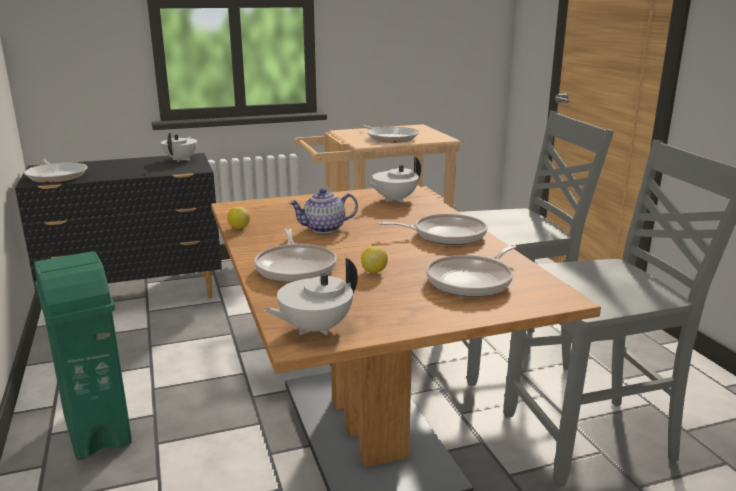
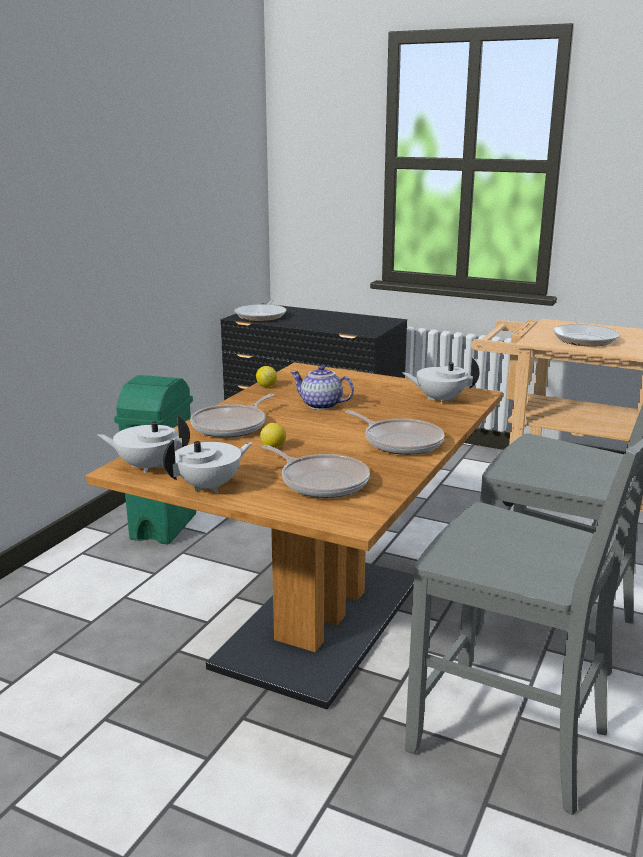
camera: 45 degrees right, 0 degrees up
(181, 159) = (374, 321): white teapot -> white teapot (210, 486)
(472, 281) = (321, 481): frying pan -> frying pan turned 135 degrees counterclockwise

